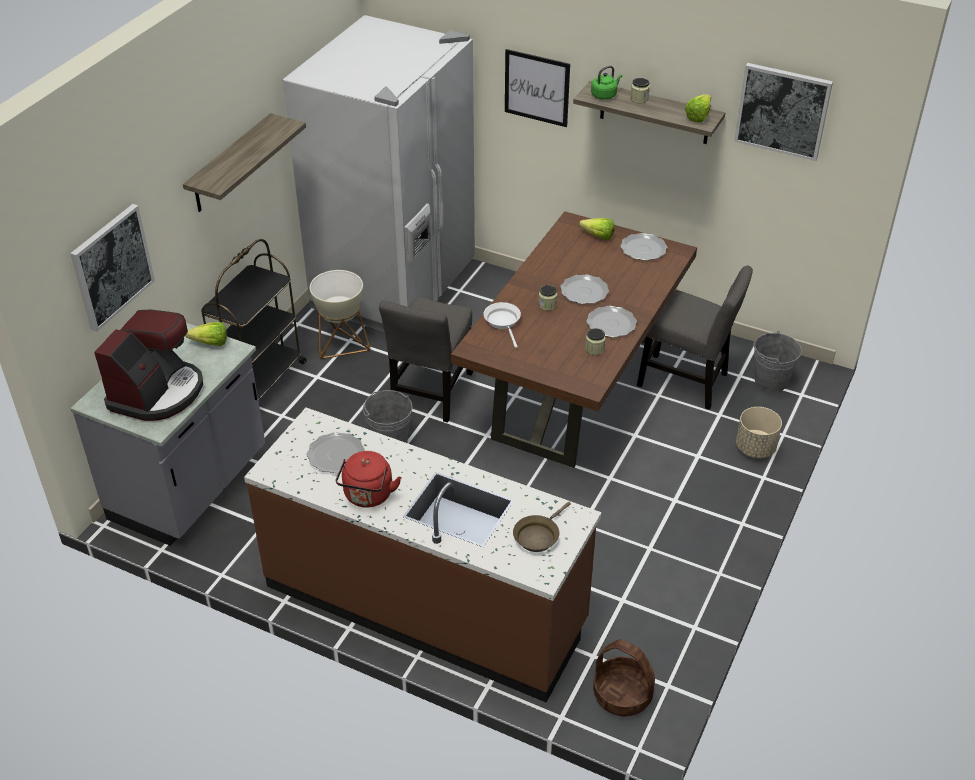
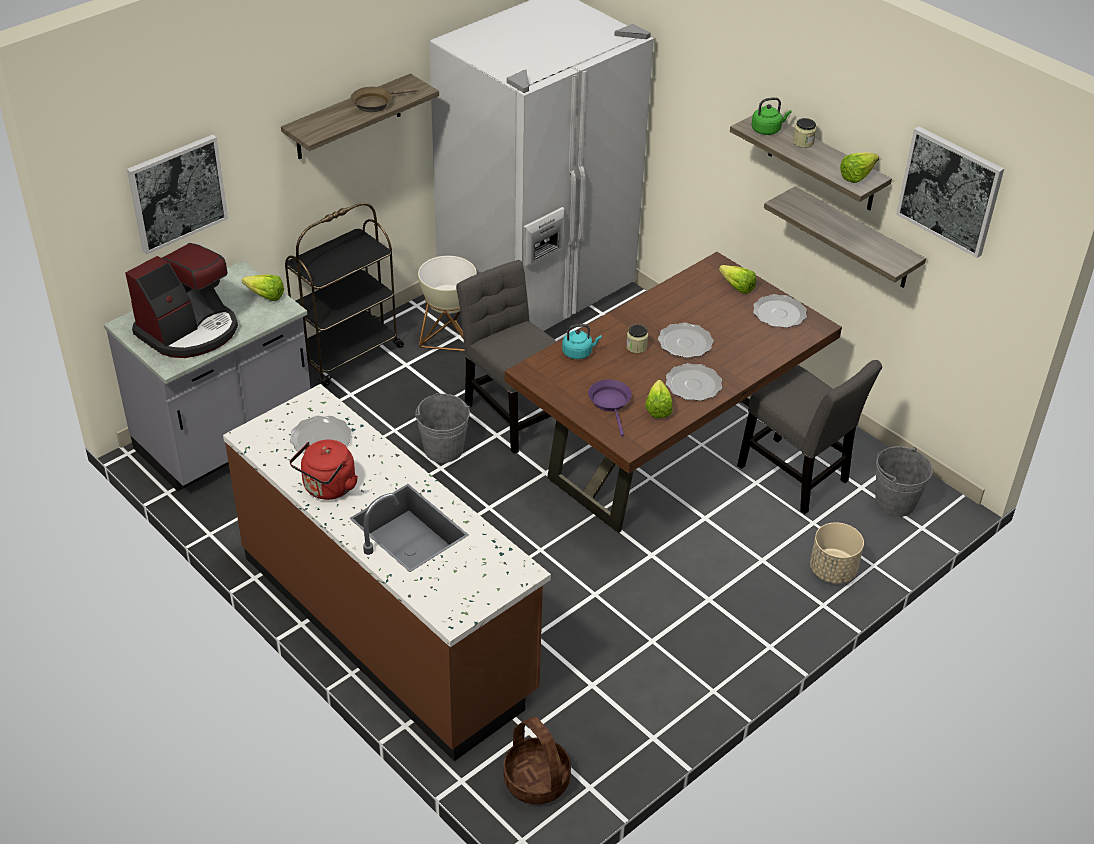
camera: 20 degrees right, 0 degrees up
(431, 394) = (512, 414): grey chair -> grey chair turned 105 degrees clockwise
(503, 322) = (578, 353): white frying pan -> turquoise kettle
(537, 87) = (711, 106): picture -> none
(538, 535) = (471, 578): brown frying pan -> brown frying pan (375, 103)
(554, 357) = (610, 403): none -> purple frying pan
(594, 349) = (659, 406): jar -> lettuce
(693, 171) = (855, 239): none -> shelf

